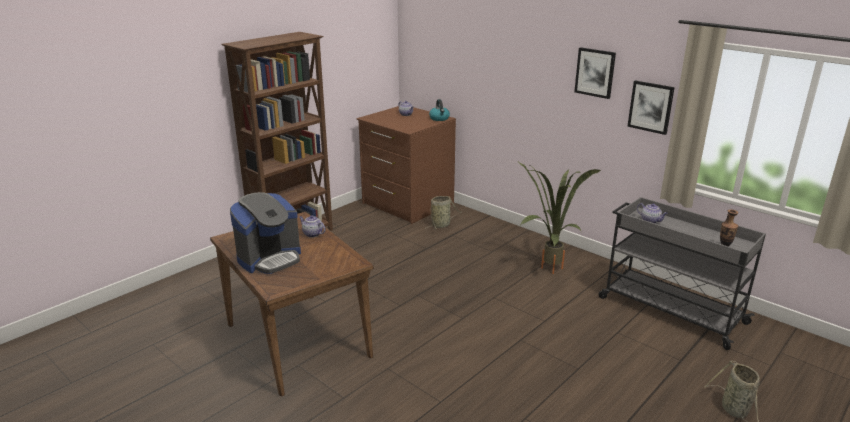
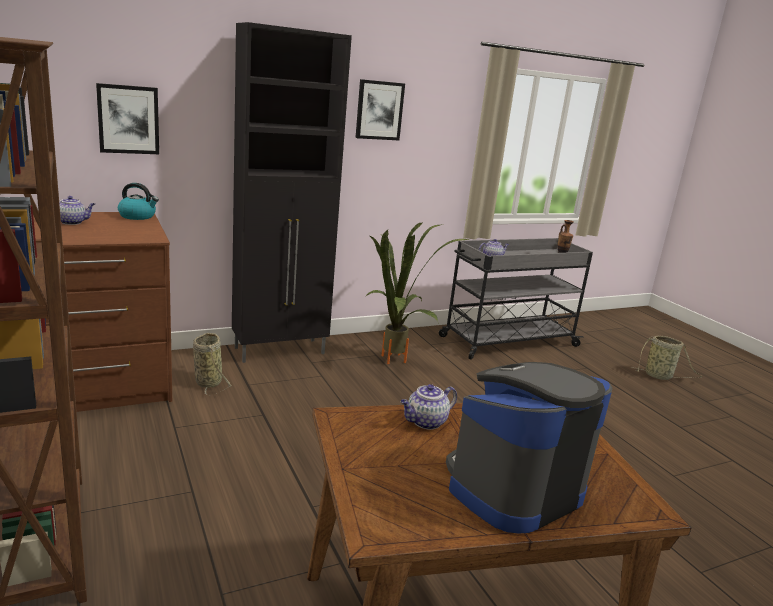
camera: 70 degrees left, 5 degrees down
(270, 258) = (513, 488): coffee machine -> coffee machine turned 105 degrees counterclockwise
(506, 231) = (281, 351): none -> black cabinet
(651, 107) = (441, 143): picture -> picture (128, 119)

